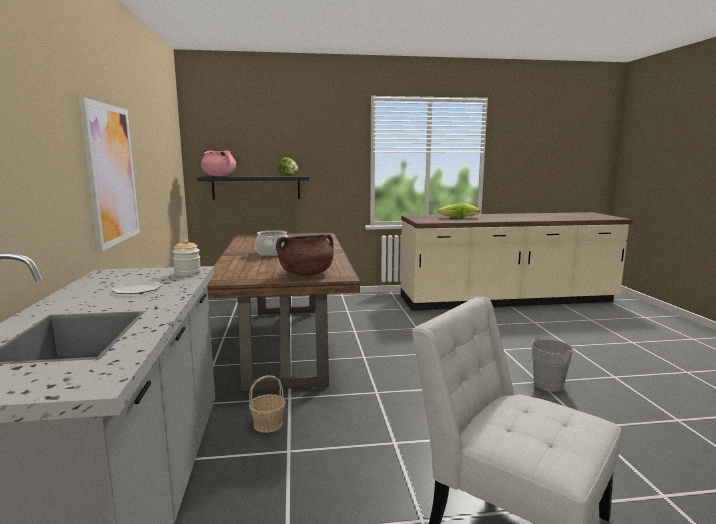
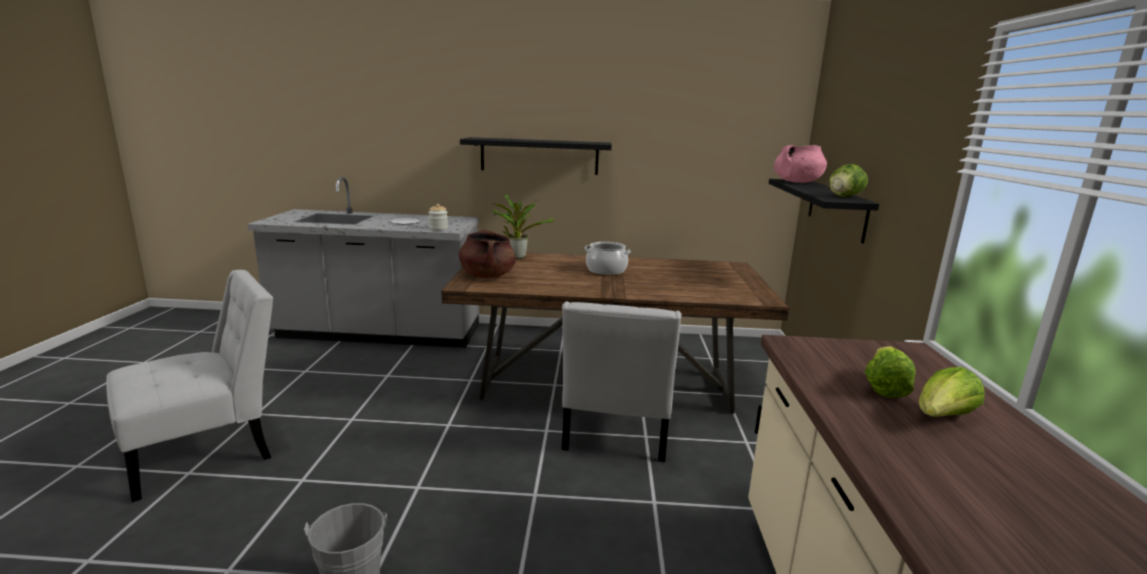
camera: 100 degrees right, 5 degrees up
(111, 174) = (539, 156): picture -> black shelf
(230, 273) = (516, 256): none -> potted plant
(268, 424) = (432, 370): basket -> none
(355, 338) = (615, 433): none -> white chair

